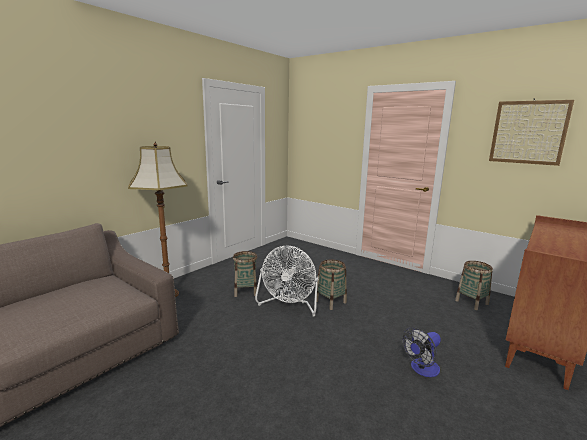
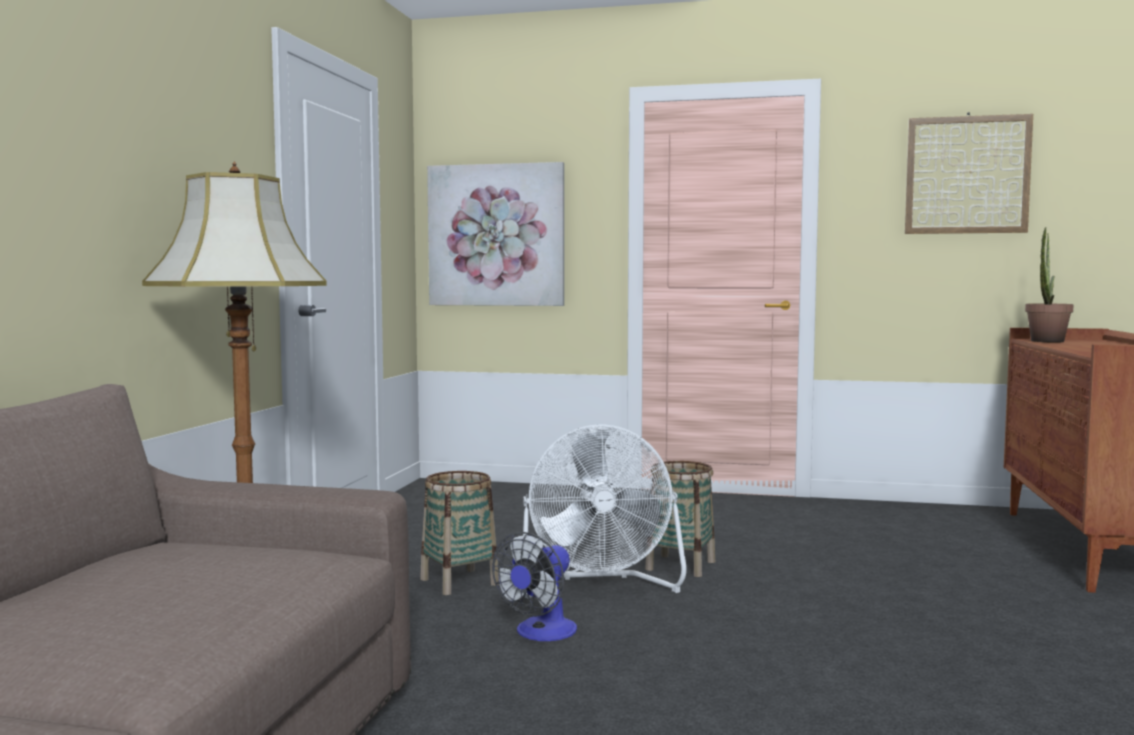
camera: 25 degrees left, 10 degrees down
(314, 148) = (496, 235): none -> picture
(422, 369) = (976, 623): fan -> fan (540, 633)
(471, 302) = (934, 523): basket -> none
(546, 228) = (1046, 341): none -> potted plant

